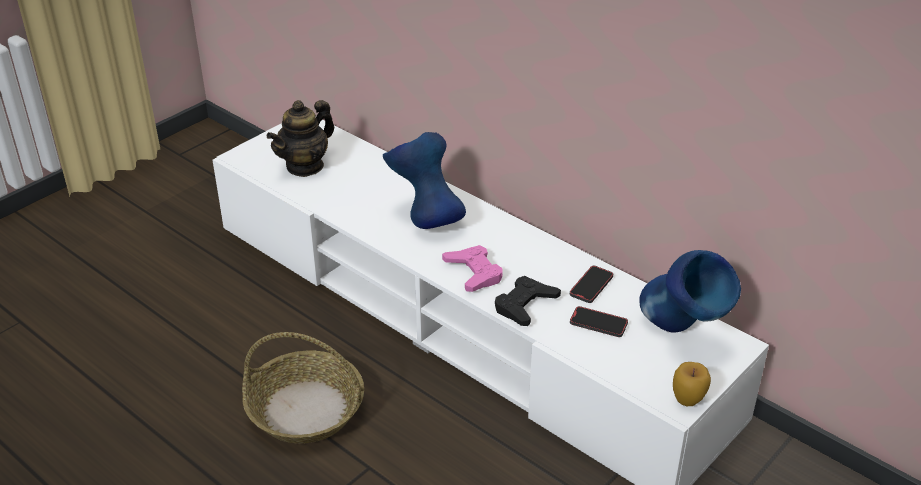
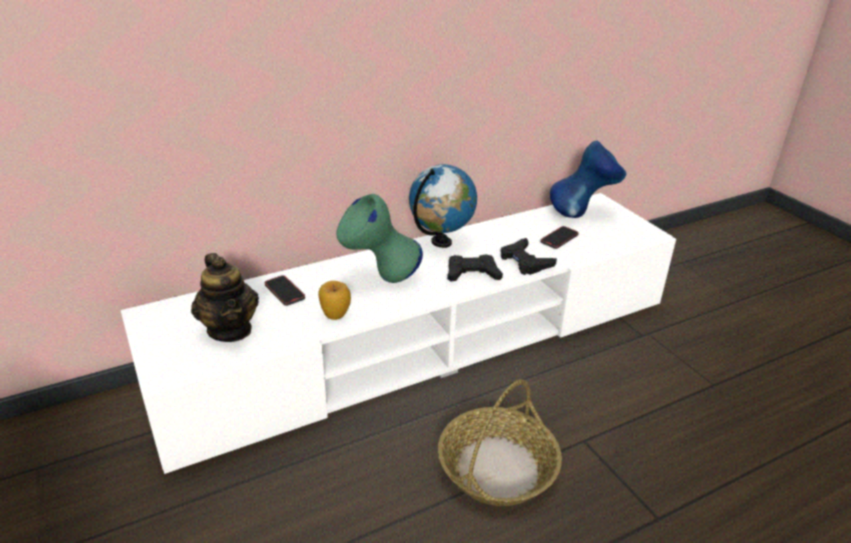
camera: 70 degrees left, 5 degrees down
(425, 219) = (380, 279): blue vase -> green vase
(474, 273) = (472, 273): pink game controller -> black game controller
(524, 239) = (441, 242): none -> globe
(591, 286) = (515, 231): phone -> phone (284, 292)
(688, 400) = (647, 229): apple -> apple (335, 315)

